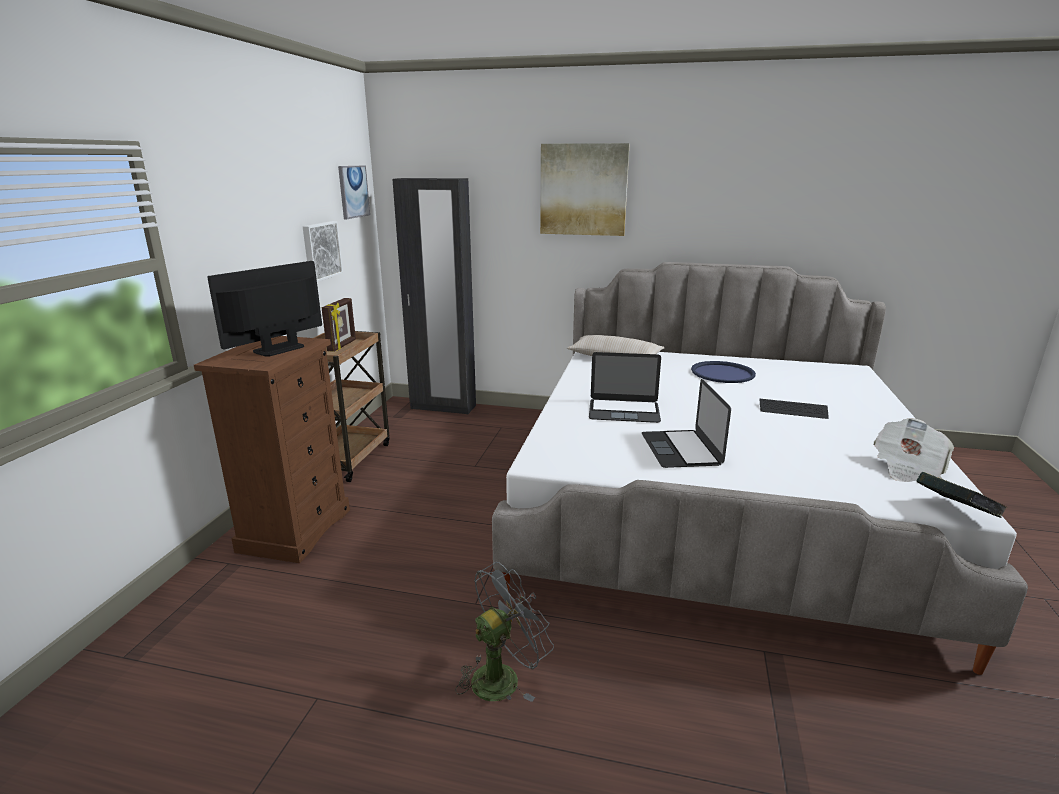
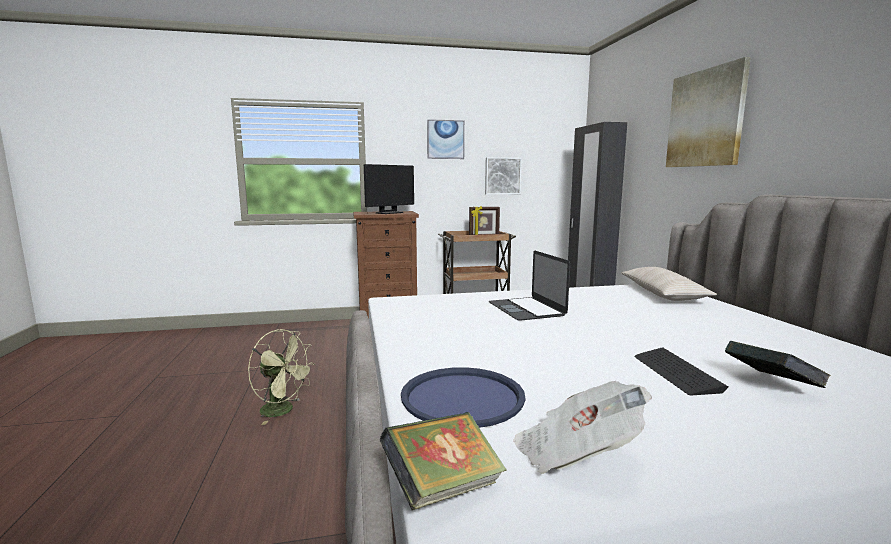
camera: 65 degrees right, 10 degrees down
(279, 349) = (389, 213): monitor -> monitor turned 120 degrees clockwise
(353, 191) = (553, 140): picture -> picture (445, 139)
(502, 676) = (283, 411): grey fan -> green fan
(681, 449) = (467, 332): laptop -> none
(722, 373) = (732, 332): blue tray -> blue tray (462, 397)
(814, 397) = (770, 385): none -> book

